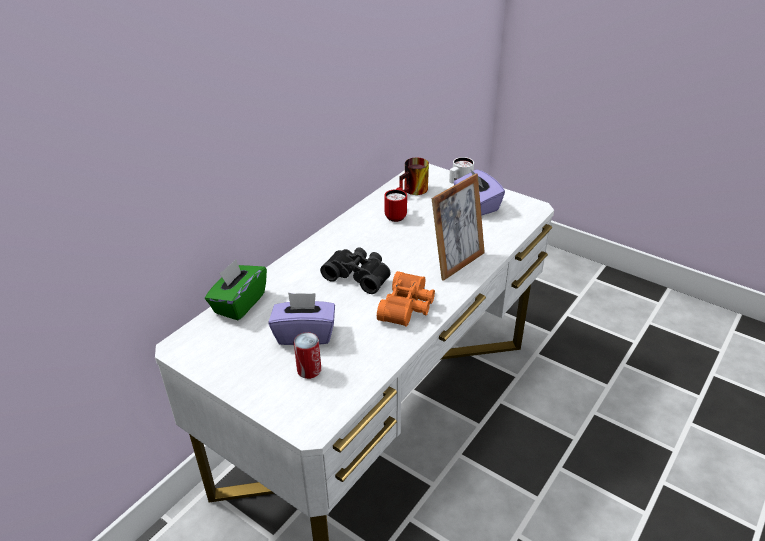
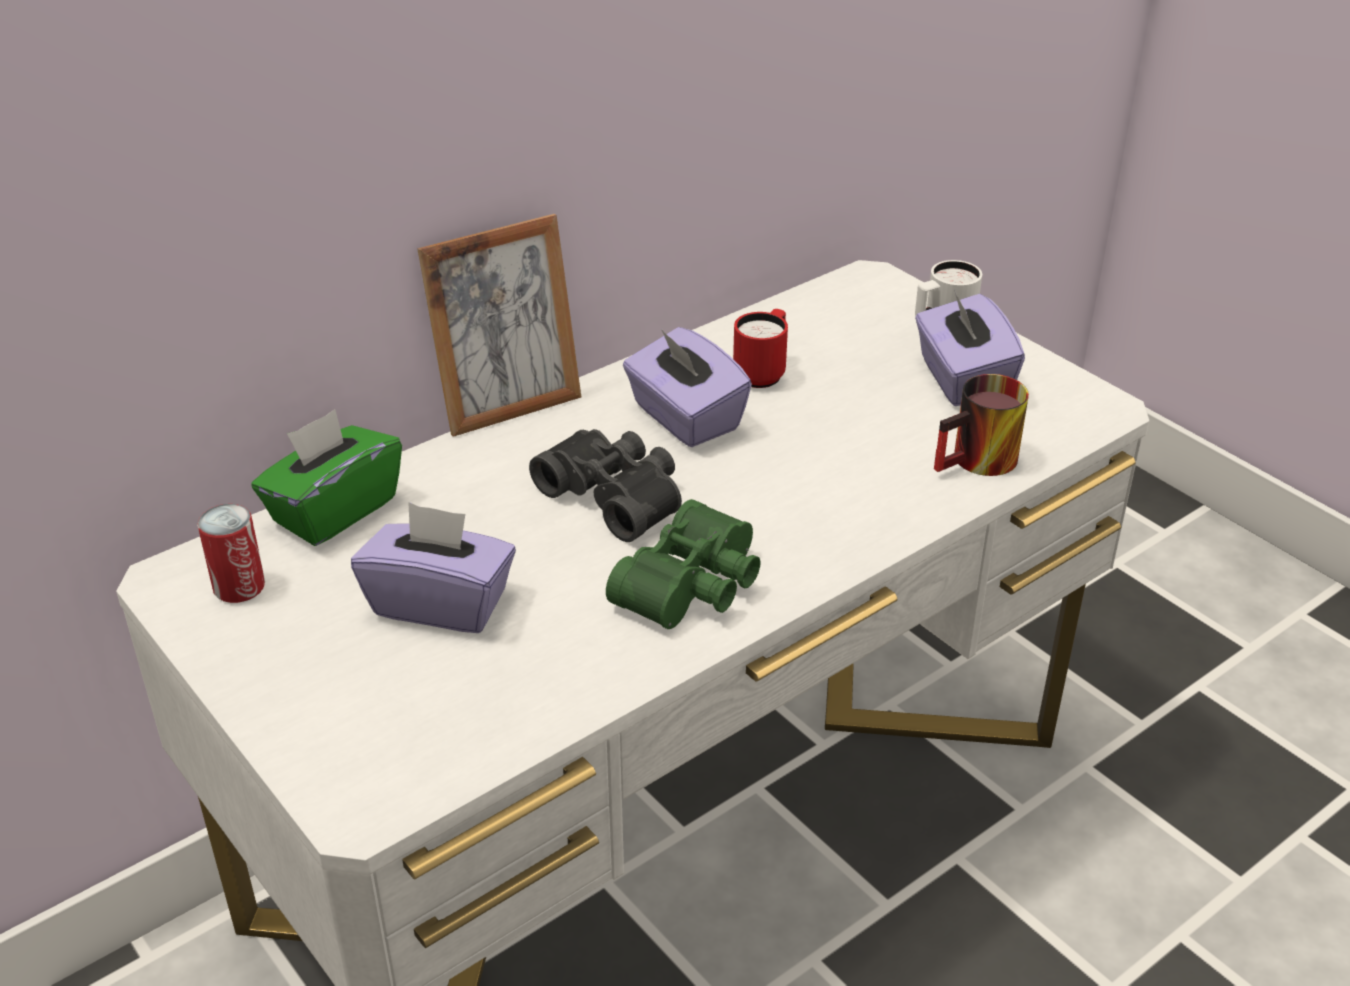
camera: 15 degrees right, 0 degrees up
(309, 370) = (414, 683): can -> can (239, 587)
(372, 238) = (685, 418): none -> purple tissue box
(408, 307) = (695, 587): orange binoculars -> green binoculars
(414, 191) = (829, 325): mug -> mug (980, 463)
(457, 262) = (853, 505): picture frame -> picture frame (509, 407)

